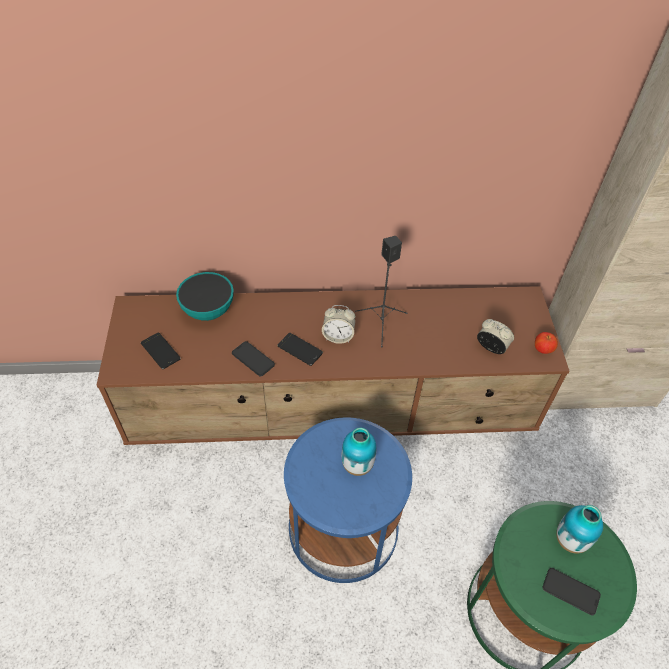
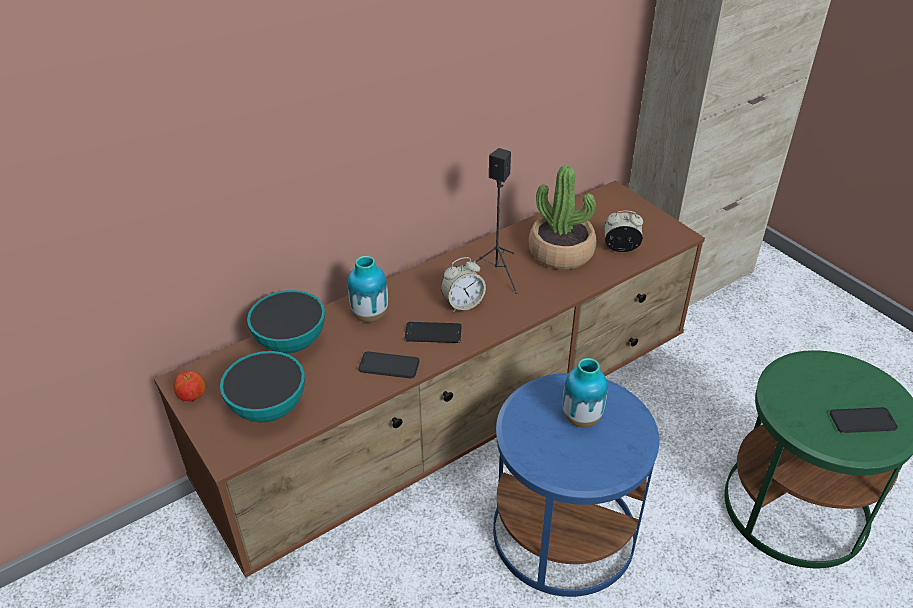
camera: 30 degrees left, 10 degrees down
(160, 351) = (268, 408): phone -> bowl
(442, 329) = (561, 252): none -> potted plant
(543, 350) = (667, 230): apple -> apple (193, 396)
(570, 540) = (824, 380): vase -> vase (370, 316)

